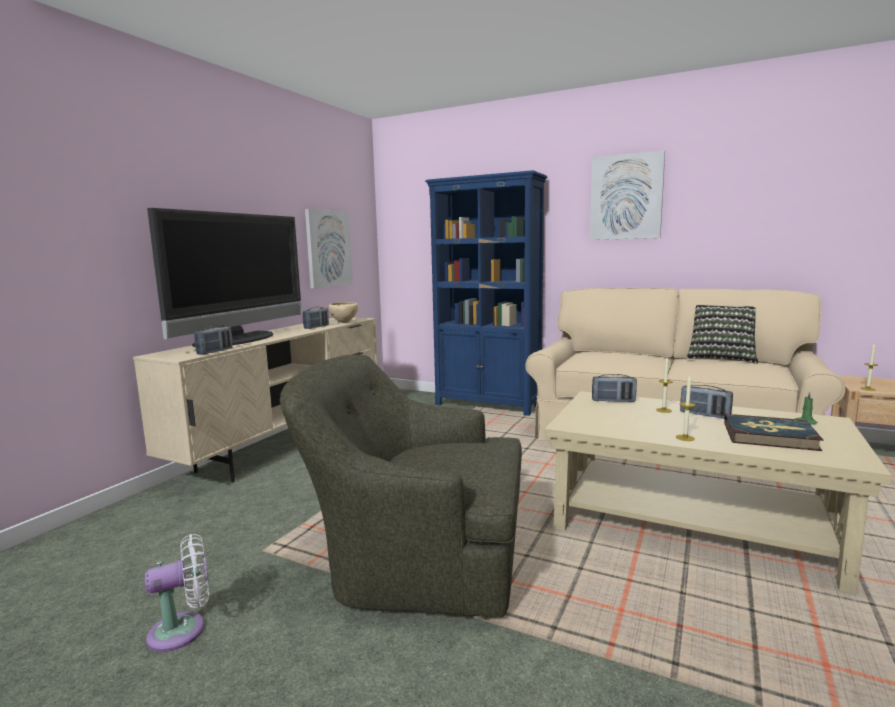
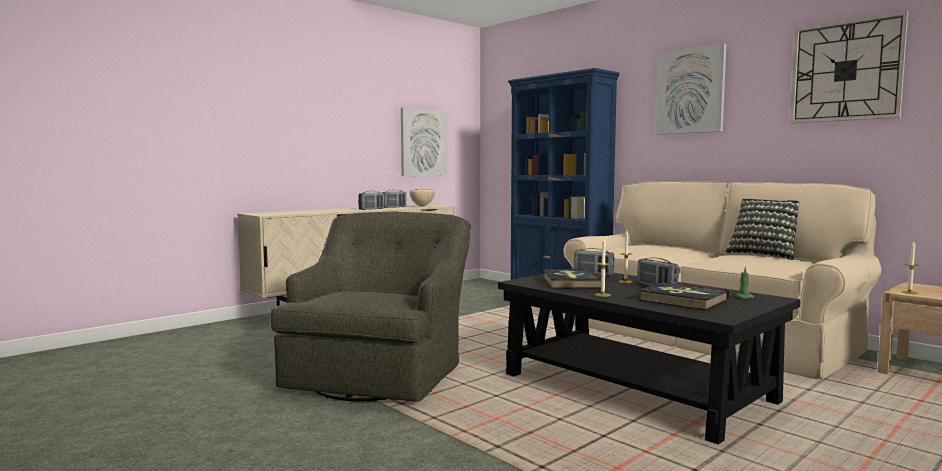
camera: 20 degrees right, 5 degrees down
(183, 630) = (203, 381): white fan -> none
(215, 351) = (292, 213): radio -> radio (371, 209)
(240, 340) = (322, 210): television -> none
(414, 557) = (380, 373): green armchair -> green armchair turned 75 degrees clockwise
(618, 419) = (571, 282): none -> book
(692, 522) = (636, 388): beige coffee table -> black coffee table
(786, 183) = (846, 71): none -> wall clock

